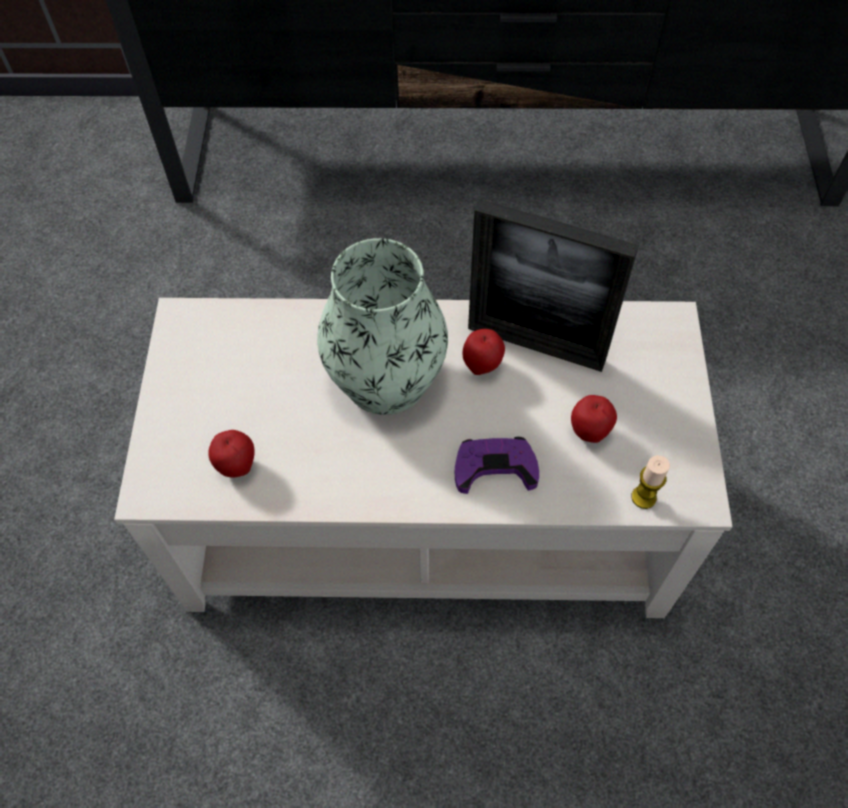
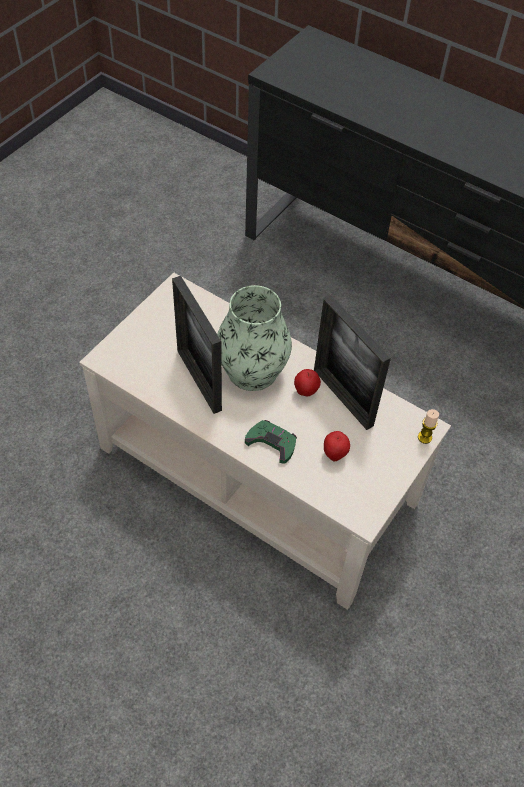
camera: 30 degrees right, 5 degrees down
(237, 466) = (150, 370): apple -> none
(321, 438) = (199, 380): none -> picture frame
(495, 467) = (272, 443): purple game controller -> green game controller
(643, 497) = (336, 501): candle -> candle (424, 437)

